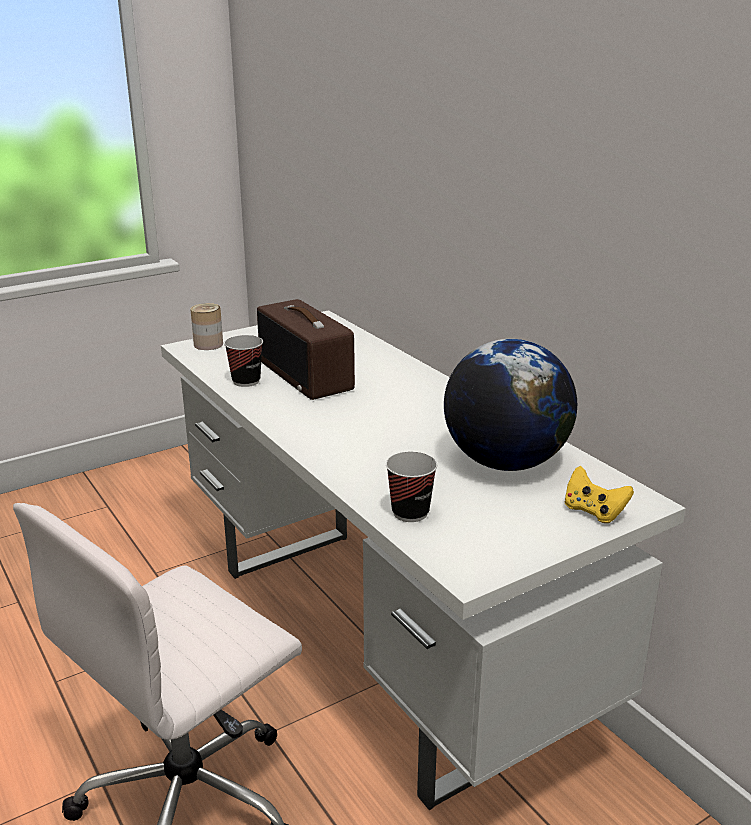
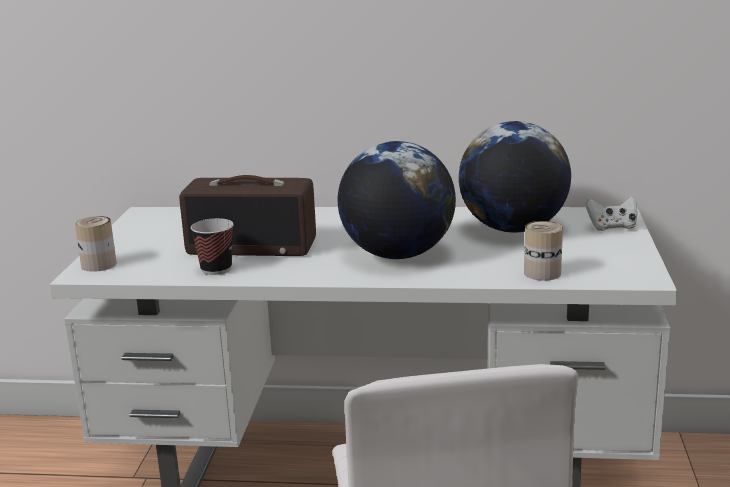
camera: 50 degrees left, 5 degrees down
(364, 433) = (397, 255): none -> globe
(410, 512) = (542, 273): cup -> can
(593, 512) = (612, 227): yellow game controller -> white game controller

